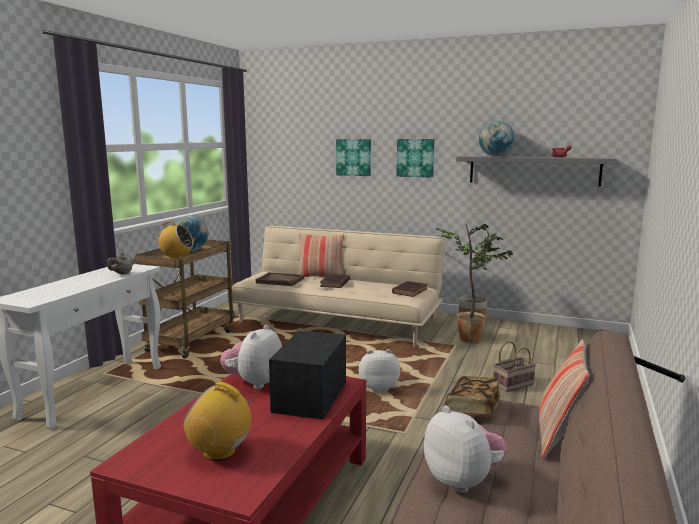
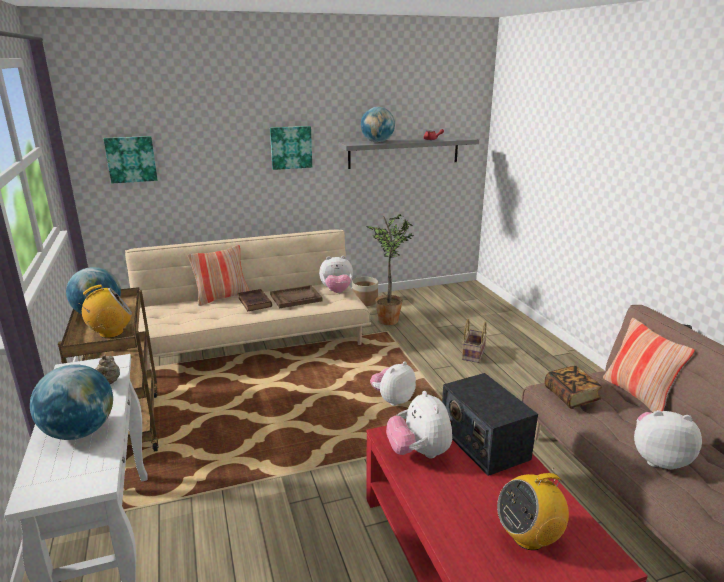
camera: 40 degrees left, 10 degrees up
(69, 286) = (80, 432): none -> globe
(280, 280) = (190, 316): brown tray -> brown tray (296, 298)
(354, 157) = (217, 151): picture -> picture (131, 159)
(410, 291) = (337, 291): brown book -> plush toy

